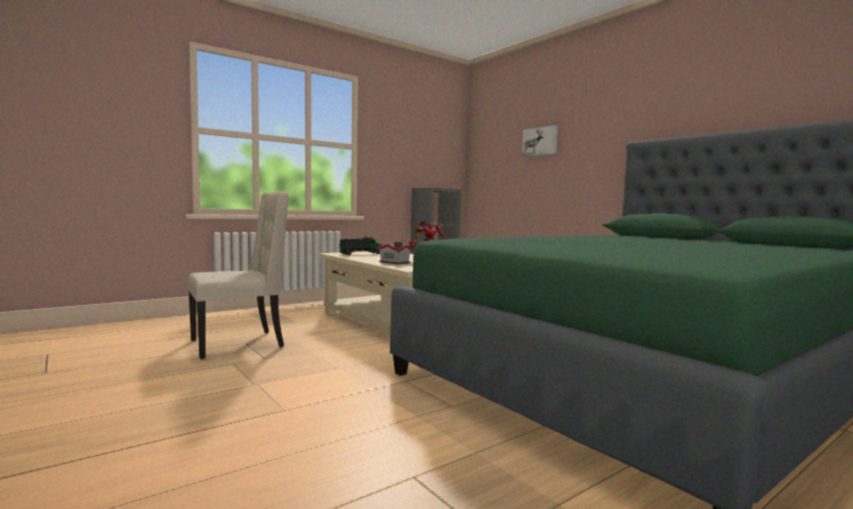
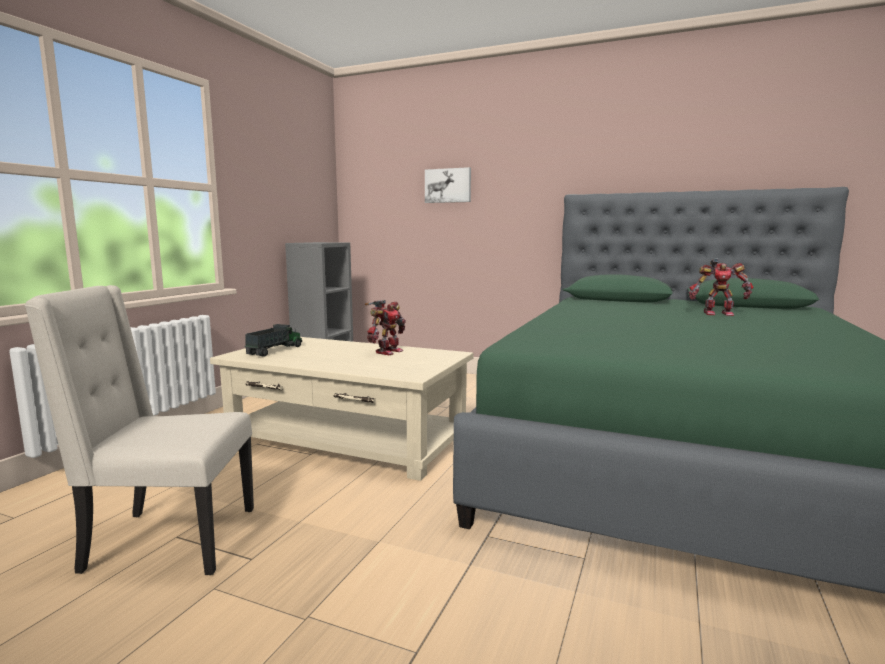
camera: 30 degrees left, 5 degrees up
(239, 343) = (168, 541): beige chair -> beige chair turned 120 degrees counterclockwise
(394, 262) = (362, 364): toy house -> none
(716, 244) = (717, 313): none -> toy robot

